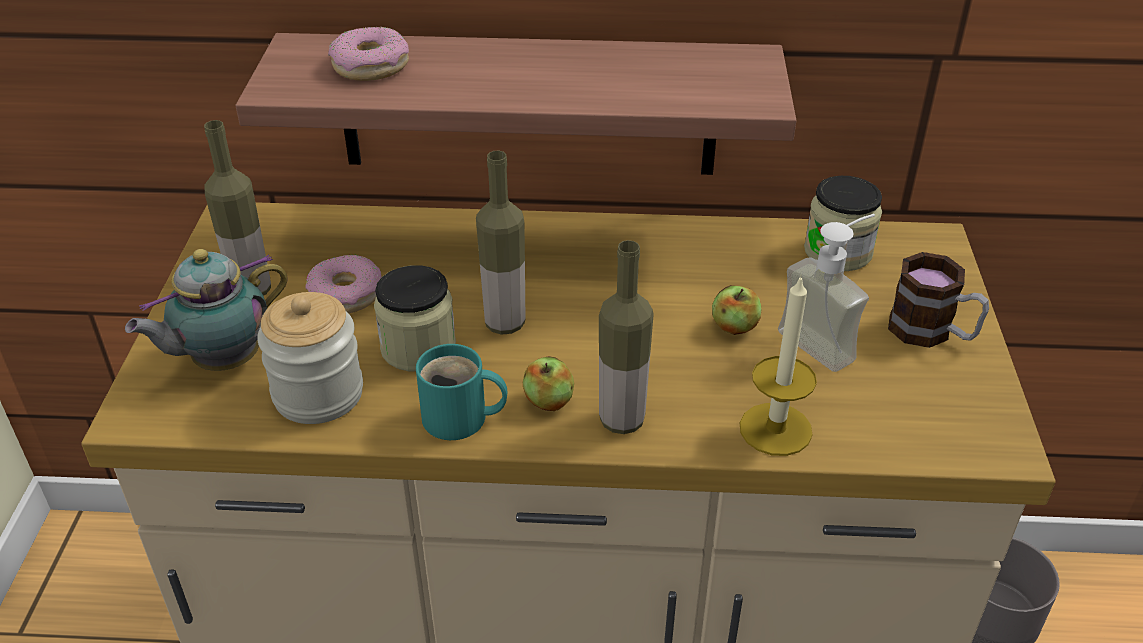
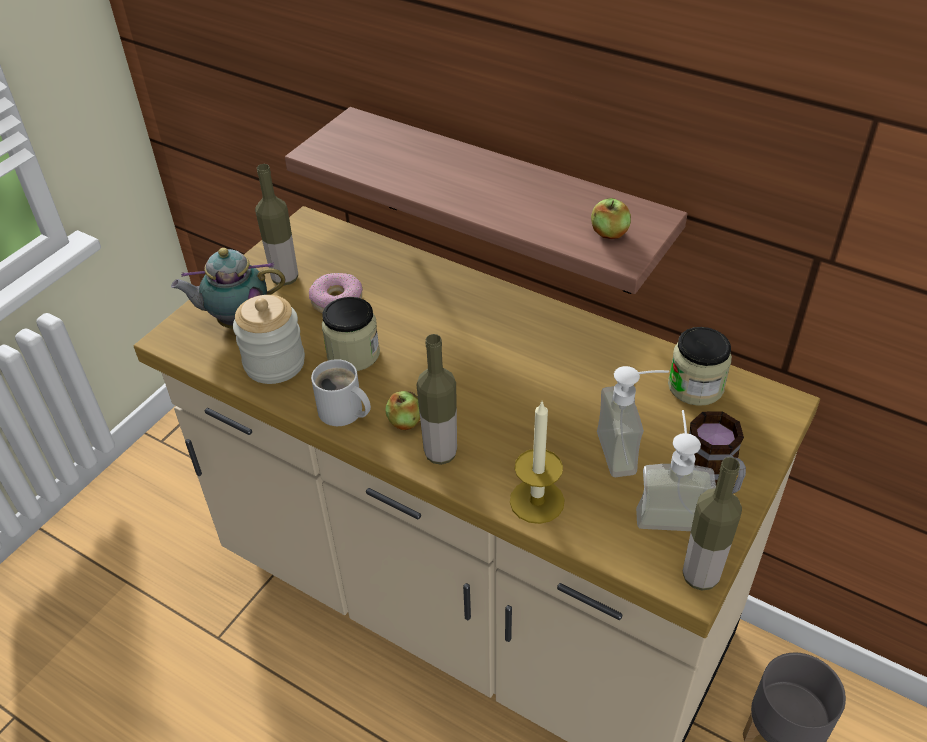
camera: 30 degrees right, 5 degrees up
(370, 66) = (386, 149): donut -> none
(460, 420) = (343, 413): turquoise mug -> white mug
(505, 323) = (418, 357): bottle -> bottle (700, 576)
(734, 327) = (569, 416): apple -> apple (609, 233)
(917, 382) = (669, 508): none -> soap dispenser

